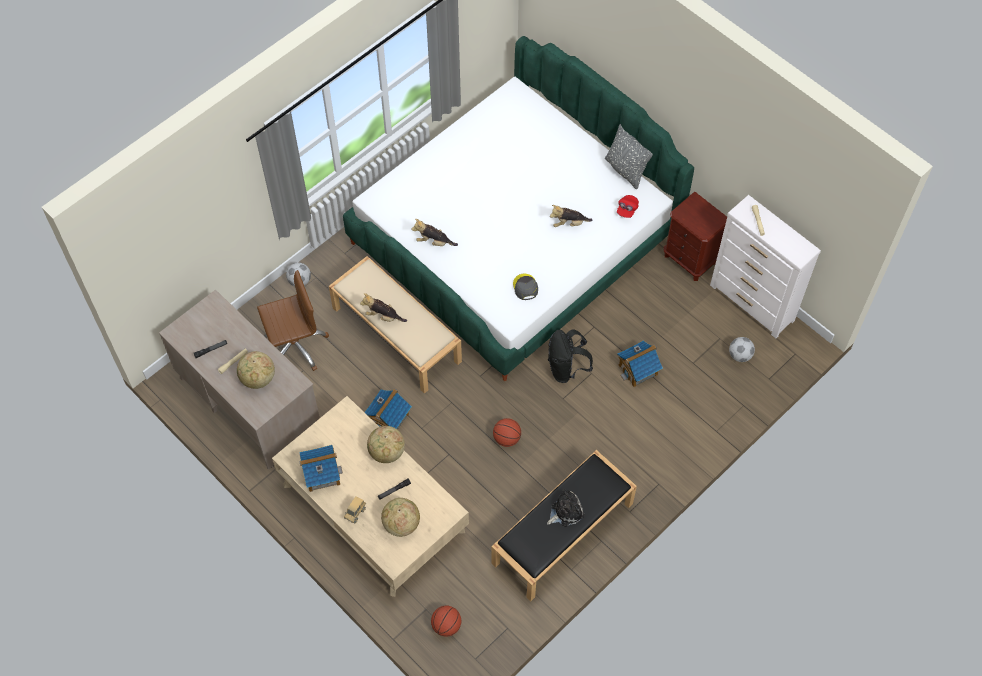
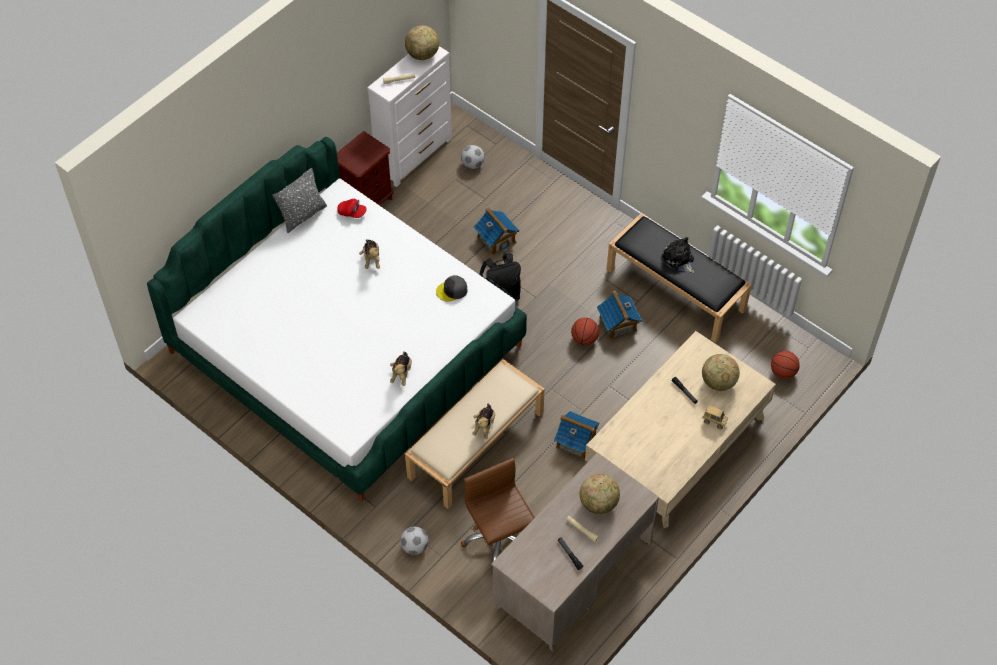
camera: 95 degrees left, 5 degrees down
(321, 474) = (678, 456): toy house -> toy house (618, 324)
(387, 452) = (645, 402): globe -> globe (422, 55)

